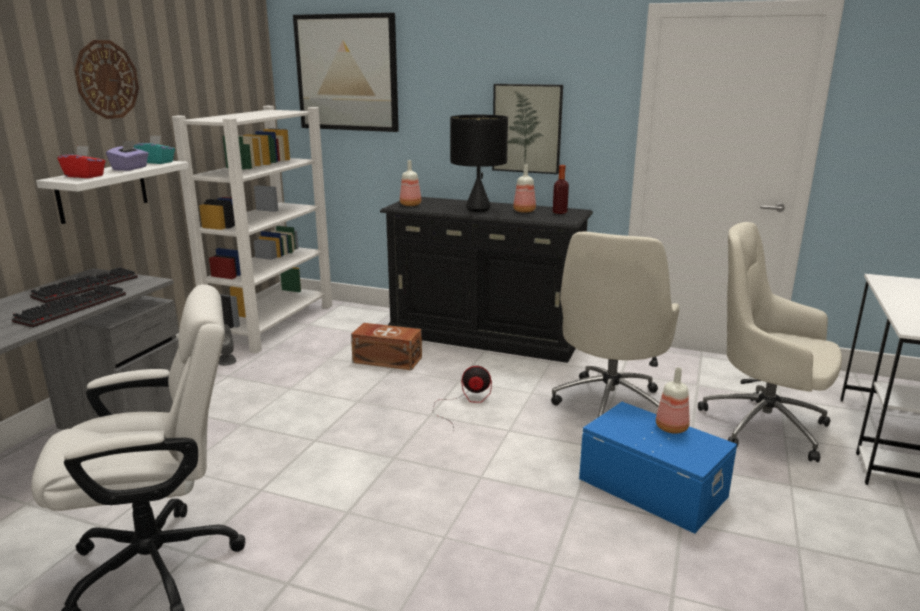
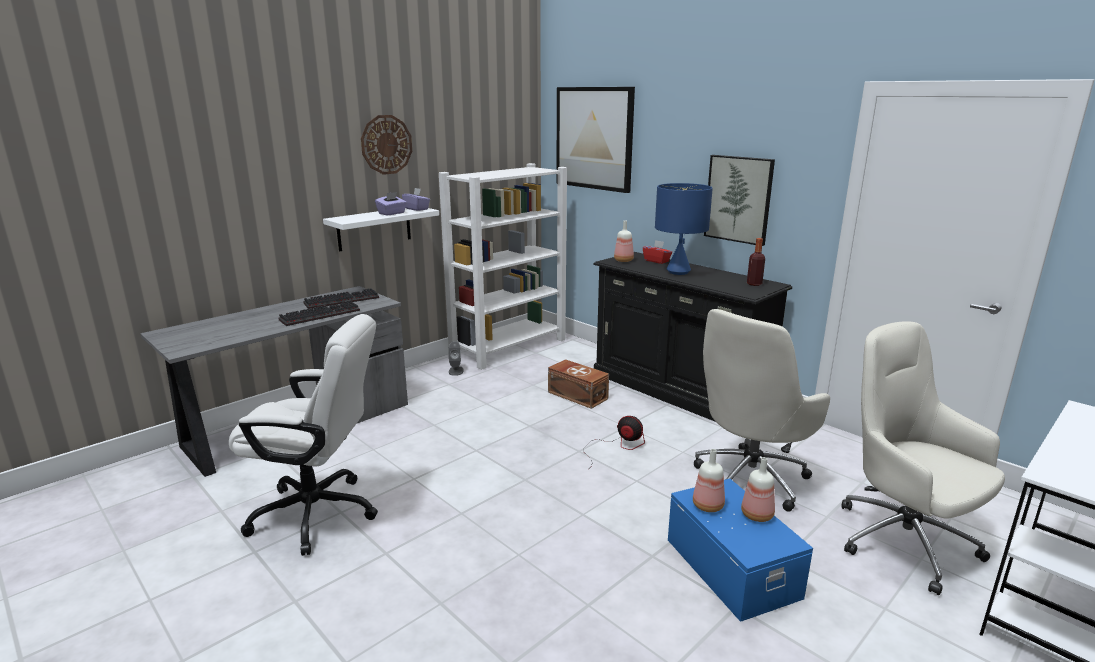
camera: 25 degrees right, 0 degrees up
(85, 176) = (355, 218): red tissue box -> red tissue box (656, 261)
(157, 162) = (417, 209): turquoise tissue box -> purple tissue box
(478, 210) = (678, 272): black table lamp -> blue table lamp
(524, 211) = (720, 278): bottle -> bottle (707, 505)

